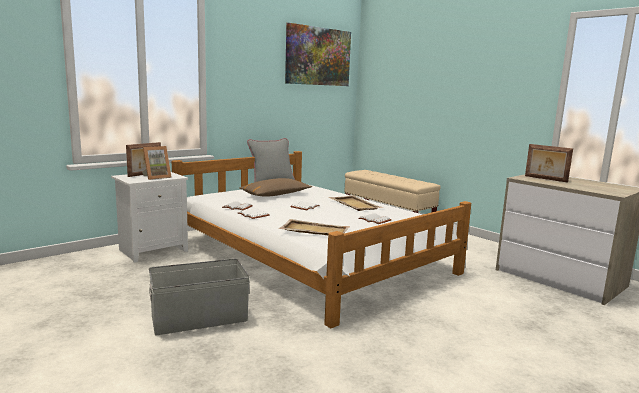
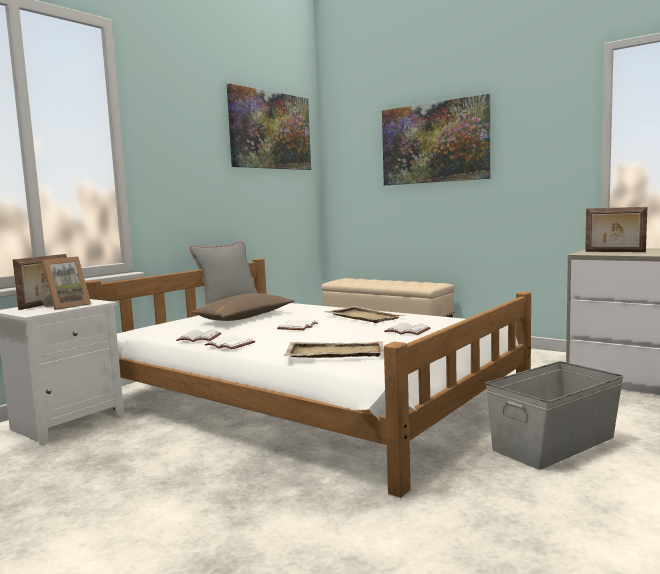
camera: 10 degrees left, 5 degrees down
(199, 318) = (183, 516): grey storage box -> grey storage box (552, 443)
(438, 75) = (434, 143): none -> picture

